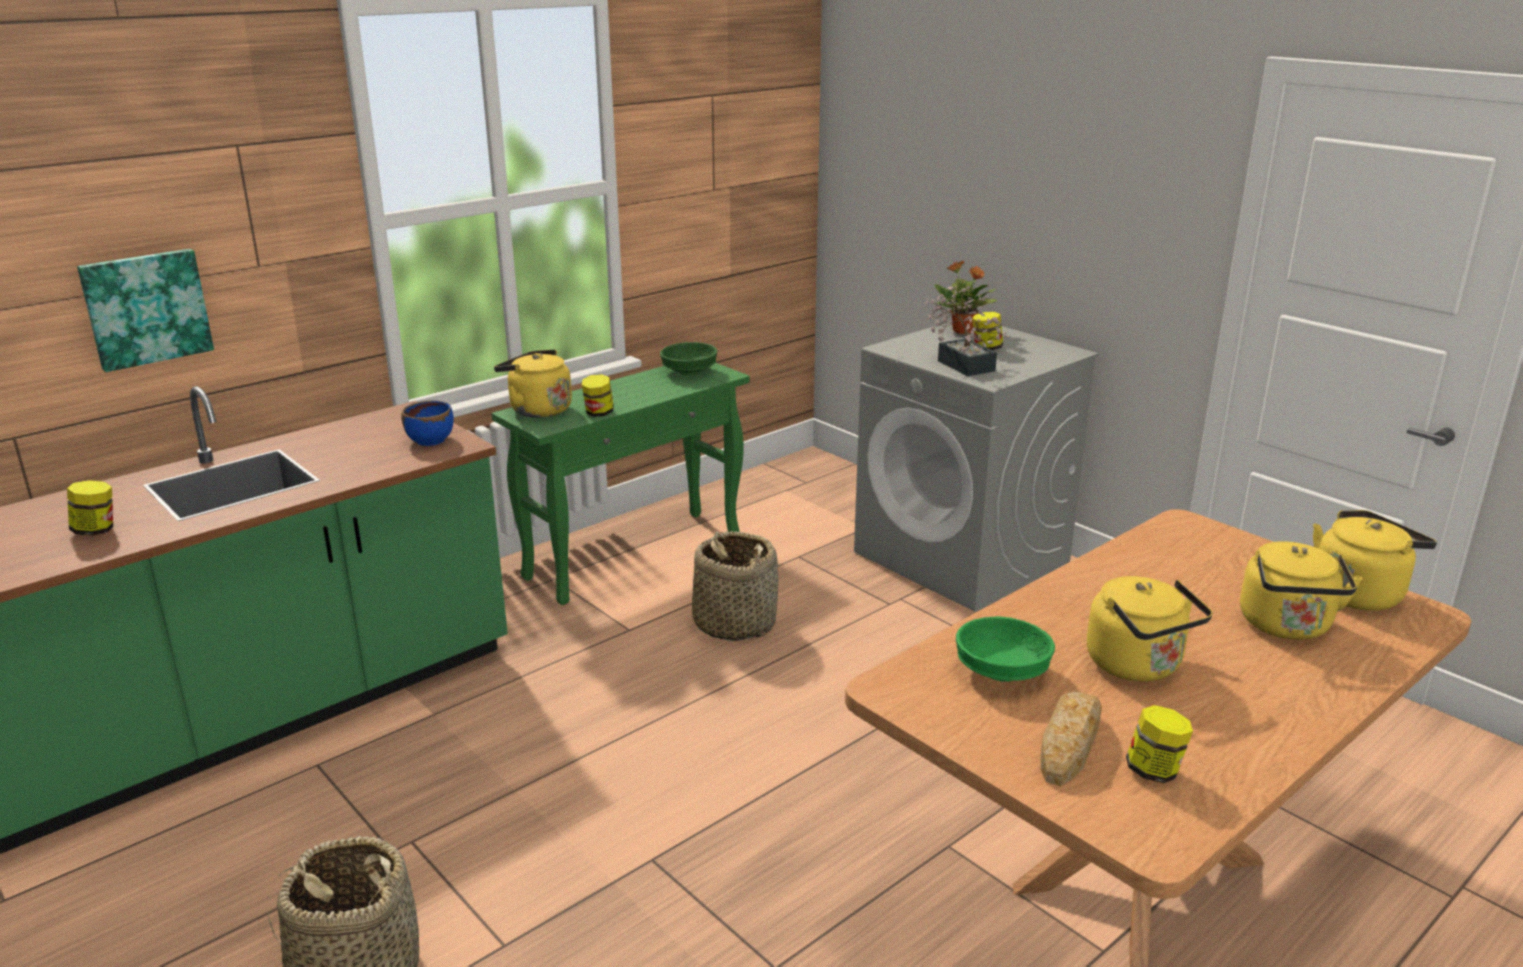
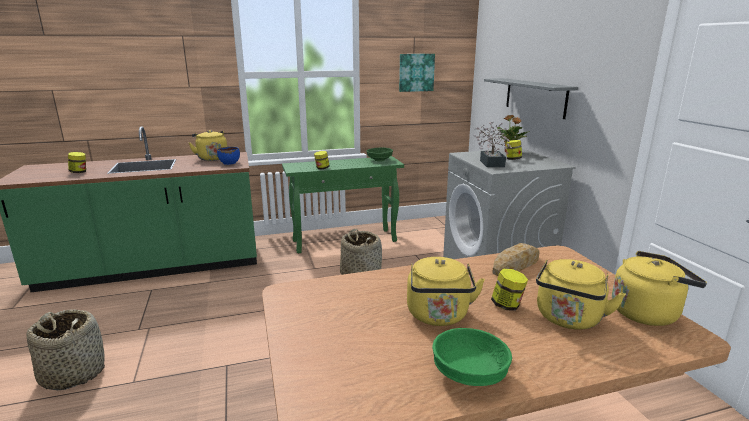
camera: 25 degrees right, 5 degrees down
(146, 308) = (140, 97): picture -> picture (416, 72)
(537, 410) = (300, 164): yellow kettle -> yellow kettle (212, 158)
(991, 221) = (535, 97): none -> grey shelf
(1003, 672) = (355, 299): green bowl -> green bowl (470, 374)
(1069, 744) = (341, 346): bread -> bread (515, 265)
(1154, 771) = (373, 376): jar -> jar (507, 305)

